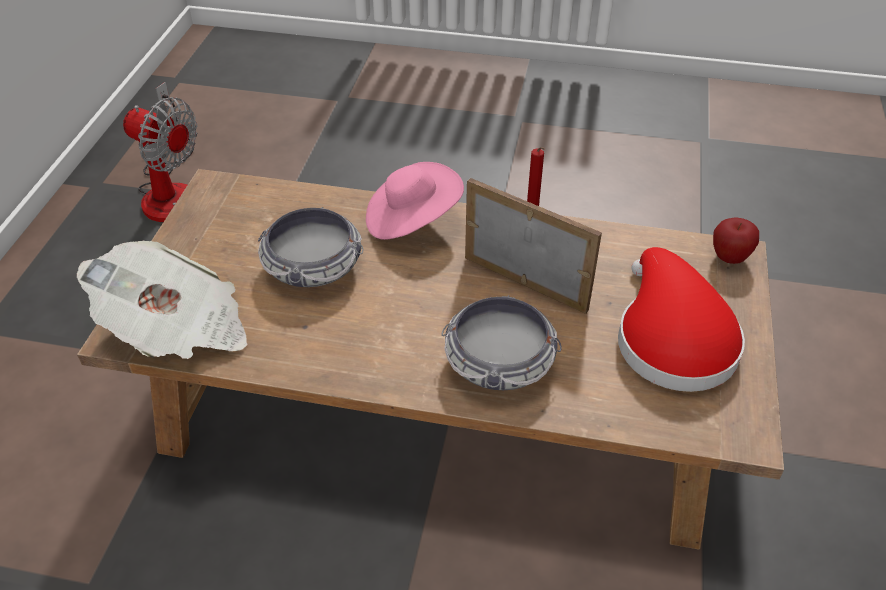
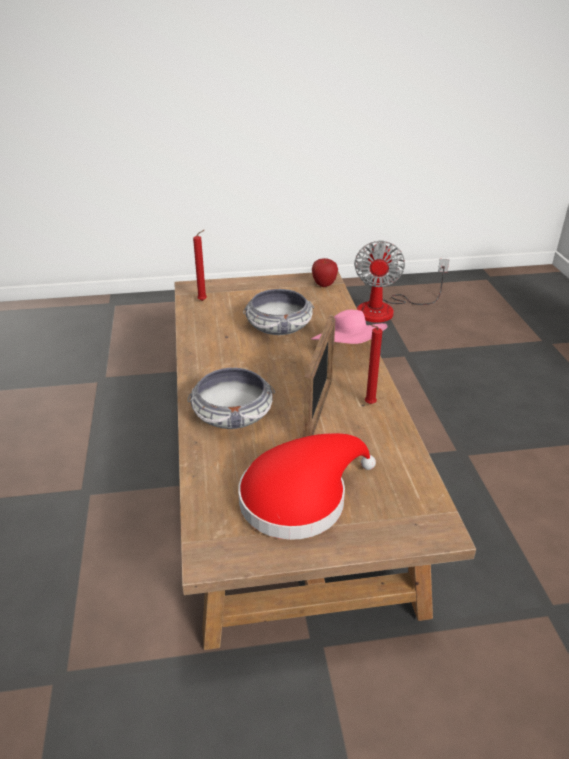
camera: 70 degrees right, 10 degrees down
(178, 329) = (204, 301): newspaper -> red candle
(729, 258) = (429, 523): apple -> apple (324, 285)

